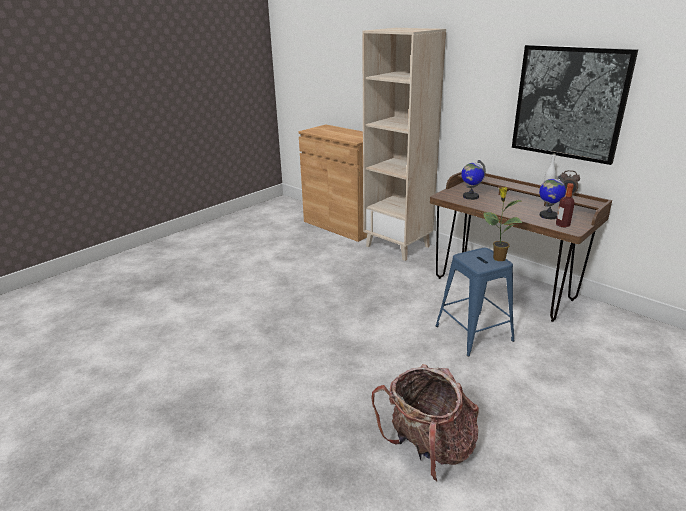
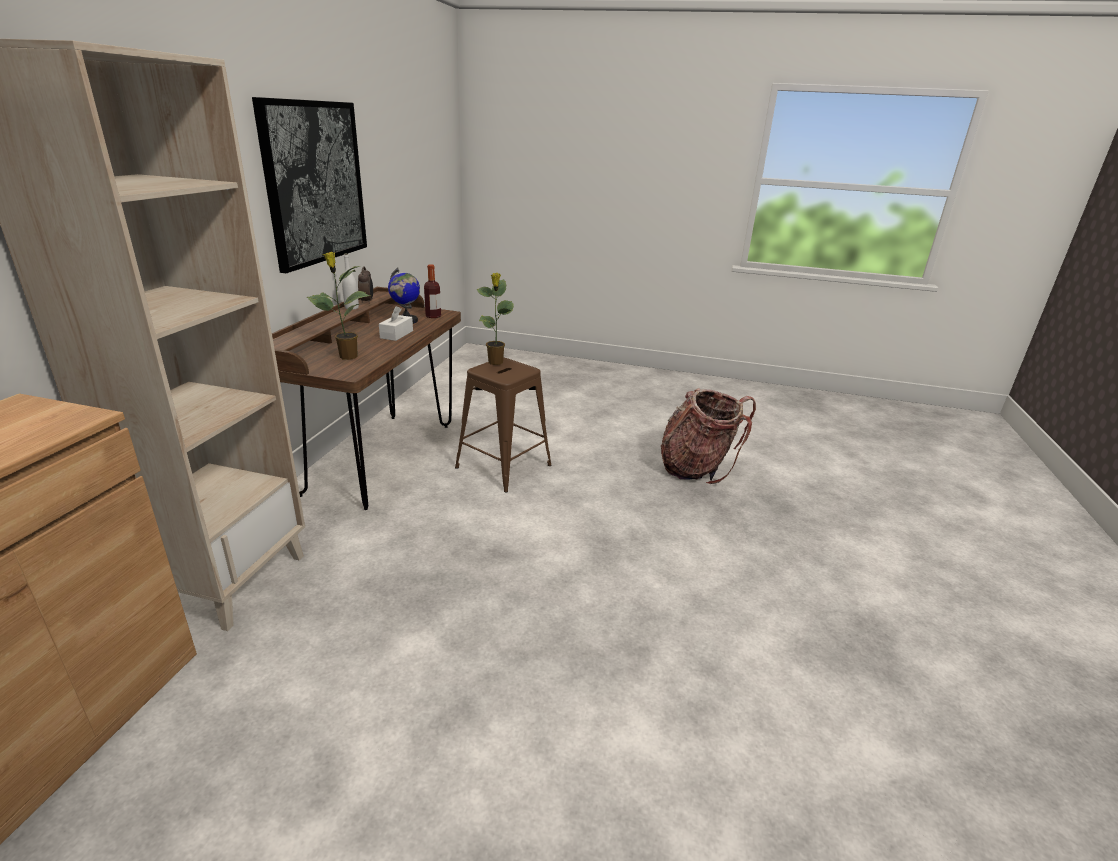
camera: 120 degrees left, 0 degrees up
(470, 196) = (347, 357): globe -> potted plant
(474, 333) = (503, 466): blue stool -> brown stool
(513, 210) = (396, 334): none -> white tissue box

